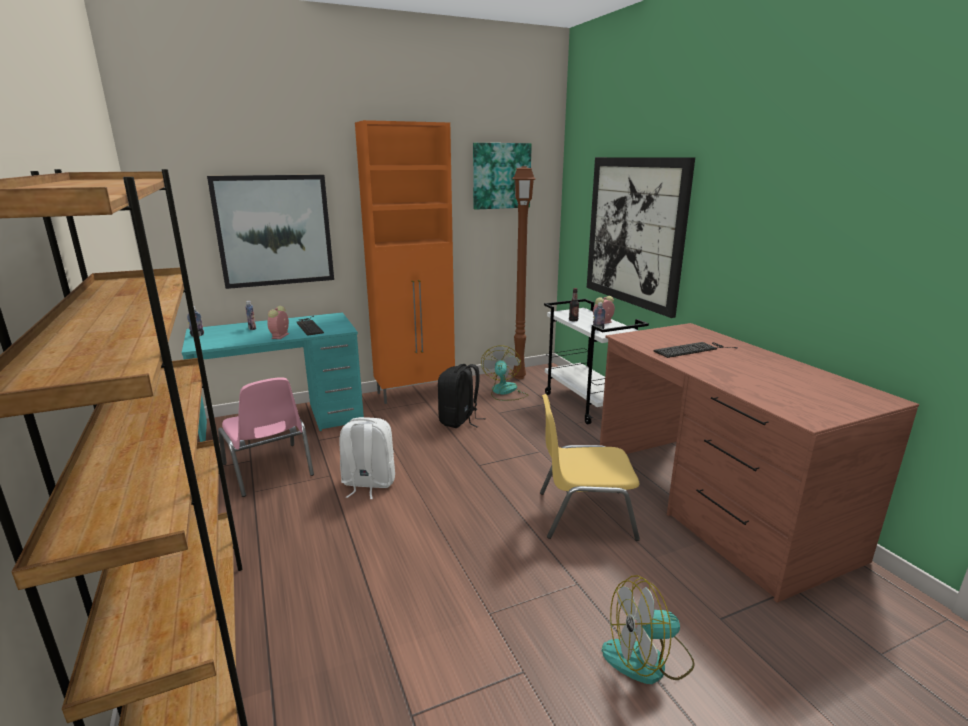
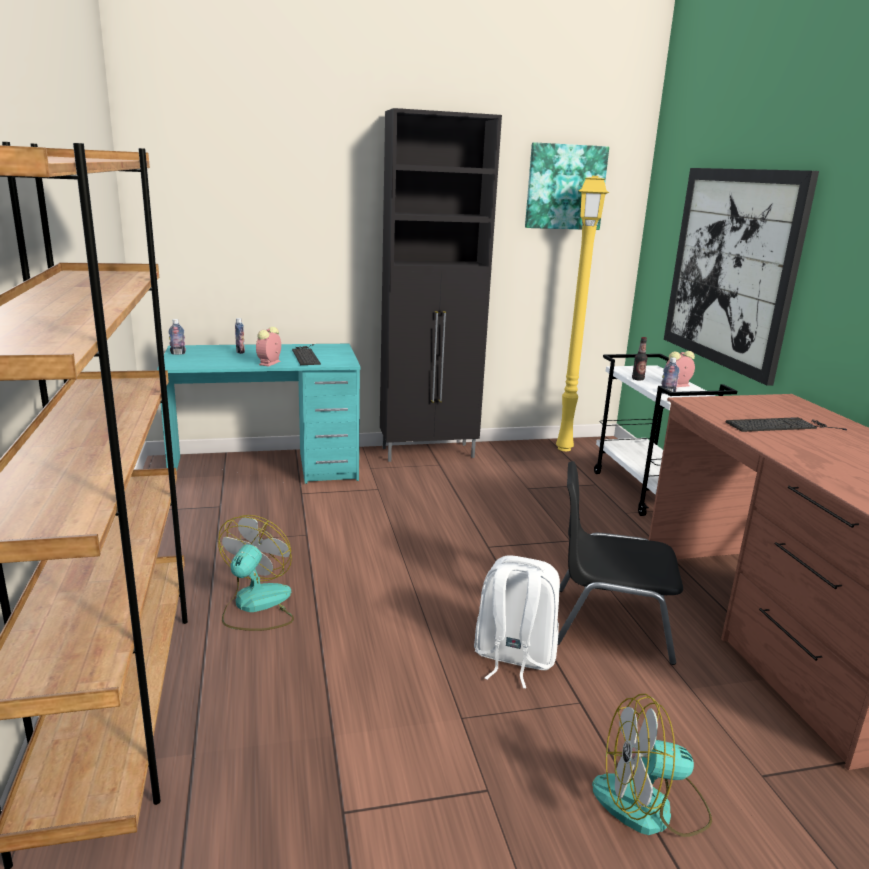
camera: 10 degrees right, 0 degrees up
(269, 470) = (238, 519): pink chair -> none
(274, 231) = (278, 237): picture -> none
(368, 483) = (348, 550): white backpack -> white backpack (513, 658)
(416, 392) = (429, 453): orange cabinet -> black cabinet
(459, 420) = (476, 492): black backpack -> none
(504, 392) = (541, 464): fan -> fan (256, 606)
(519, 377) = (565, 448): brown floor lamp -> yellow floor lamp
(584, 514) = (609, 623): yellow chair -> black chair

